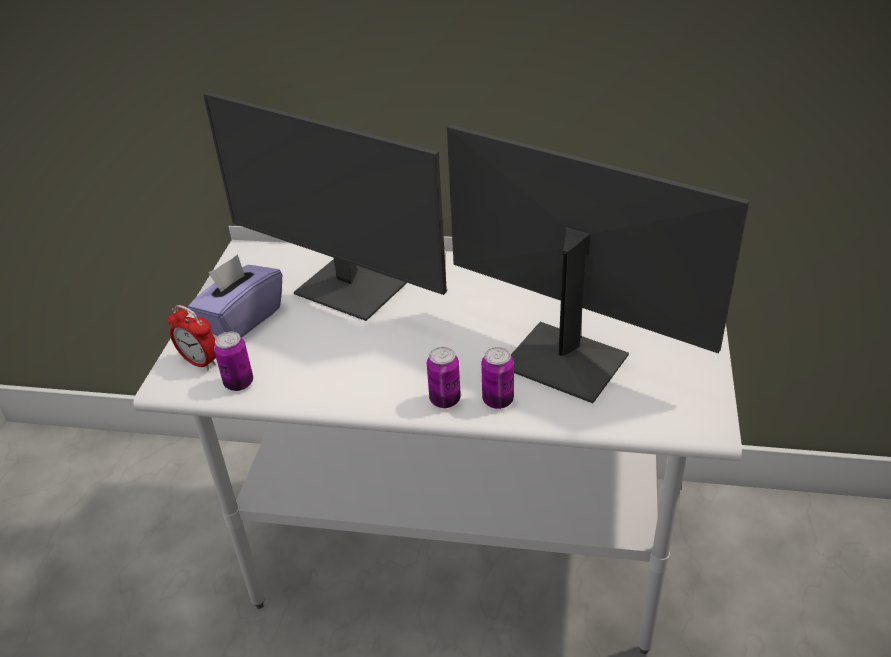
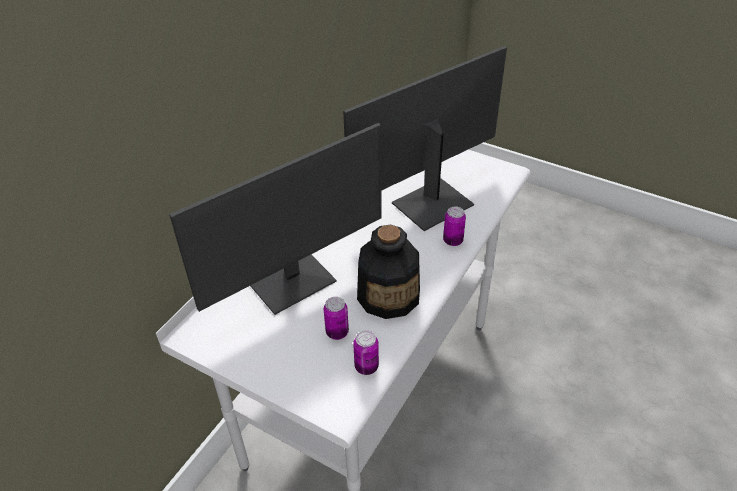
camera: 70 degrees left, 5 degrees up
(200, 362) = (325, 388): alarm clock -> none
(242, 319) = (286, 353): purple tissue box -> none
(361, 369) = (389, 295): none -> bottle
(445, 400) = (441, 263): can -> can (337, 332)

